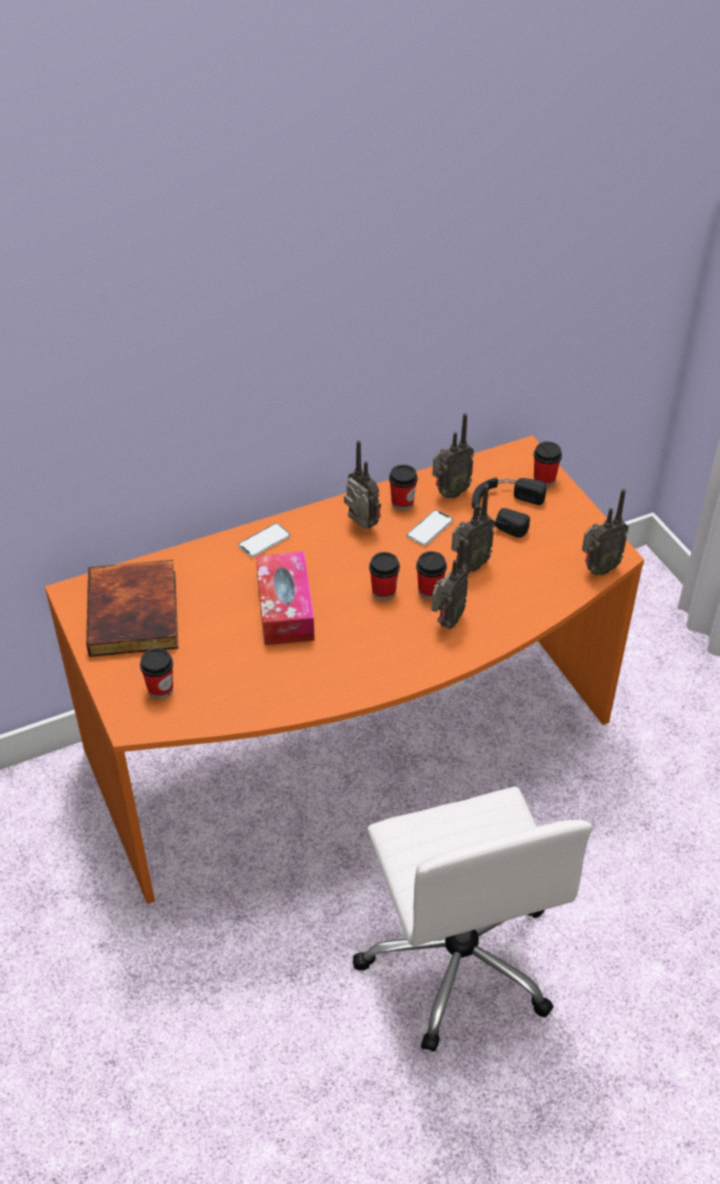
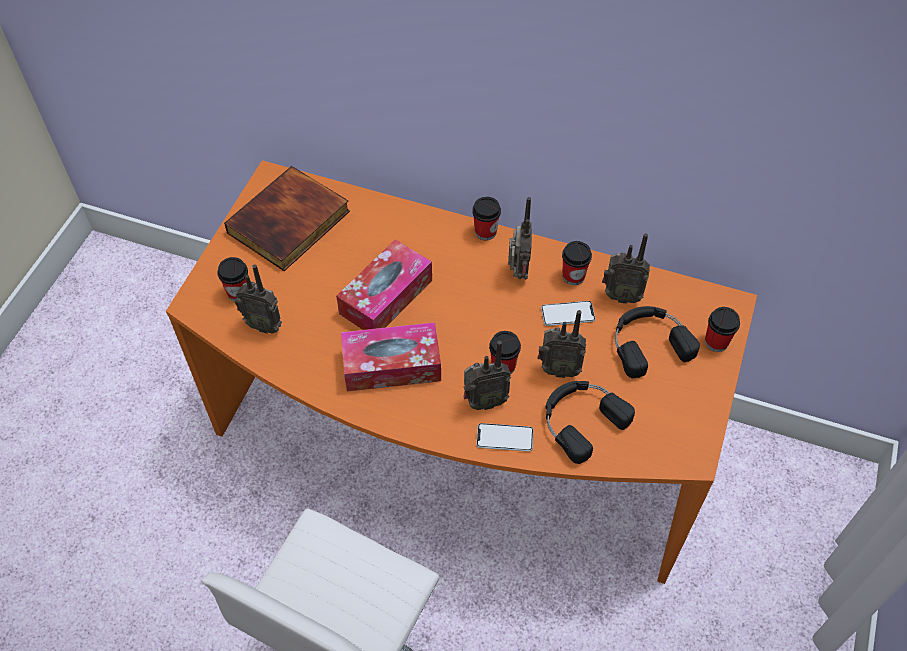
camera: 45 degrees right, 10 degrees up
(264, 541) = (435, 232): phone -> phone (504, 438)
(351, 648) = (392, 365): none -> tissue box
(384, 592) = (469, 339): cup -> cup (485, 232)
(523, 585) = (581, 420): none -> black headphones
(597, 569) = (660, 456): radio -> radio (264, 325)

